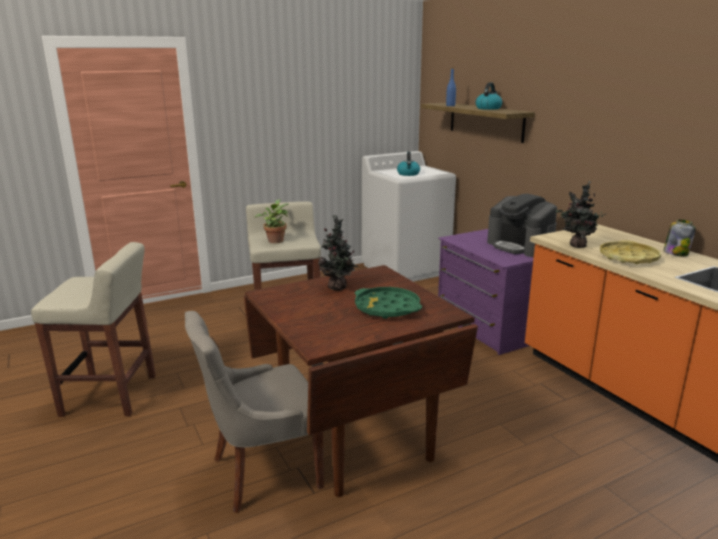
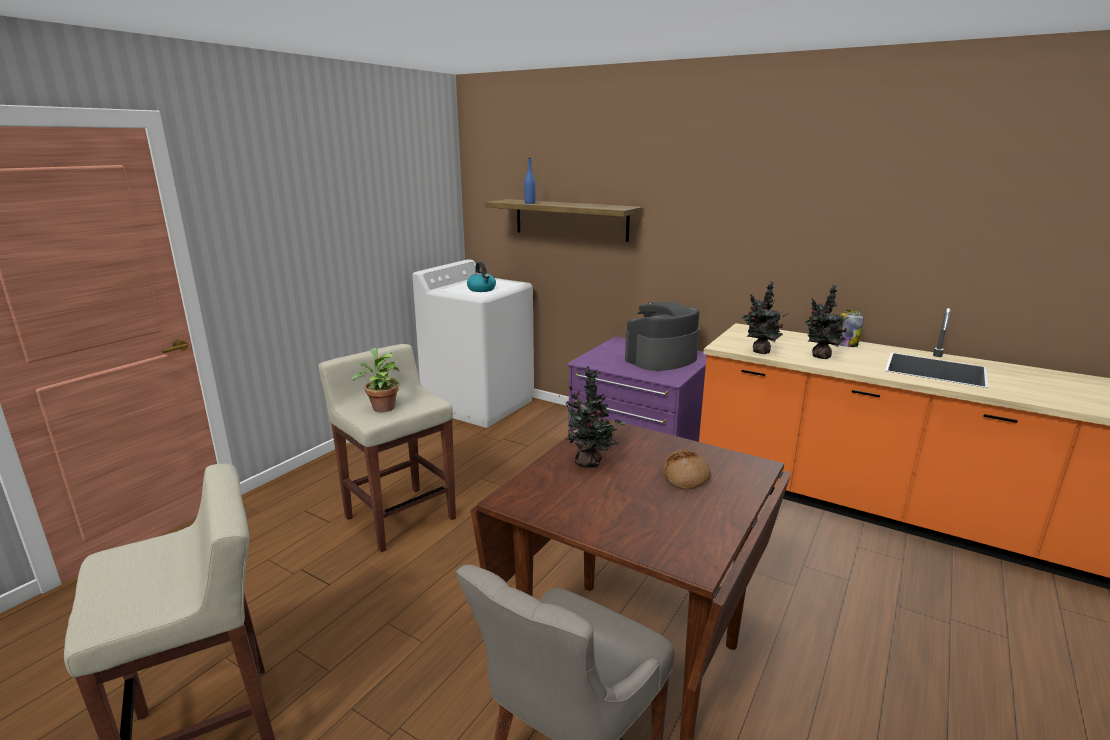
camera: 30 degrees left, 0 degrees up
(387, 308) = (686, 477): green tray -> bread
(488, 108) = (582, 204): kettle -> none
(520, 246) = (661, 359): coffee machine -> coffee machine turned 120 degrees clockwise
(628, 258) = (820, 357): yellow tray -> potted plant

